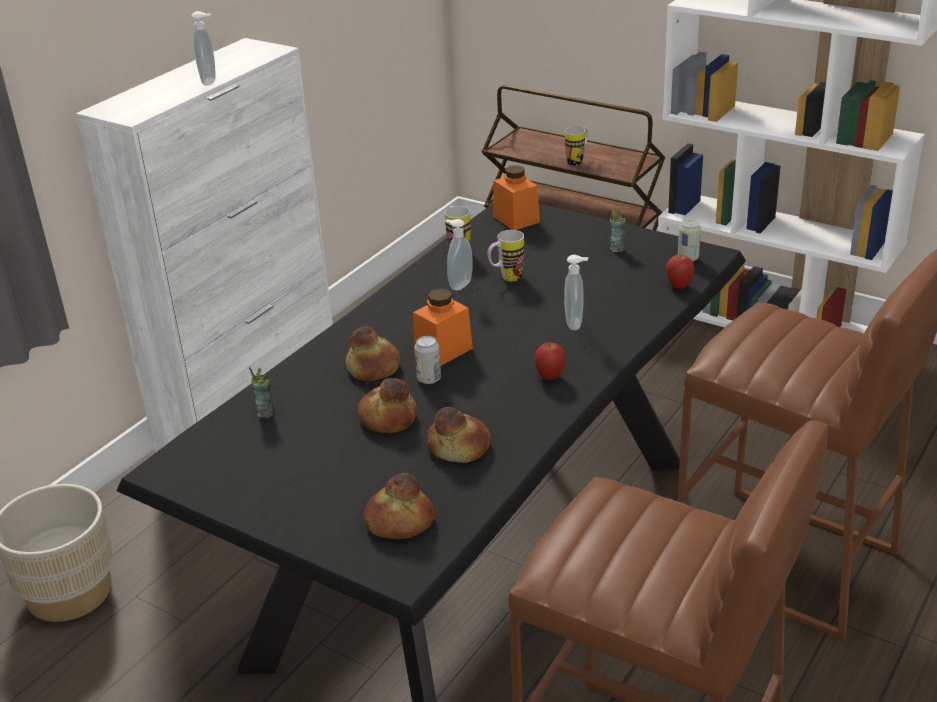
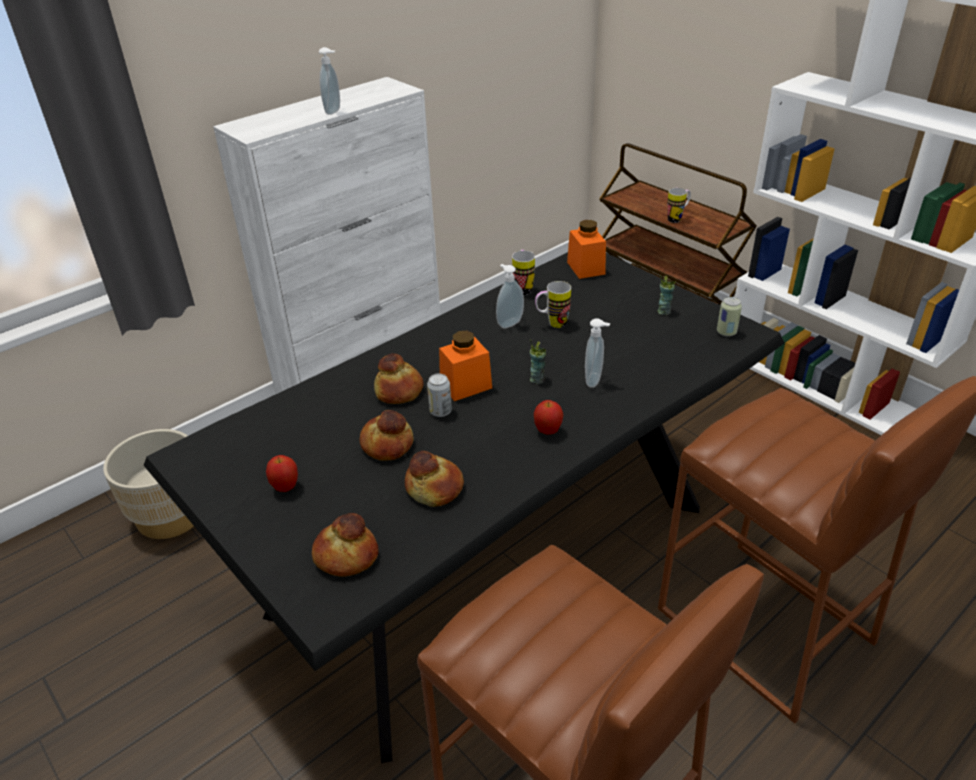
camera: 15 degrees right, 5 degrees up
(266, 412) = (290, 417): cup -> cup (537, 379)
(679, 286) = (706, 359): apple -> apple (285, 487)

